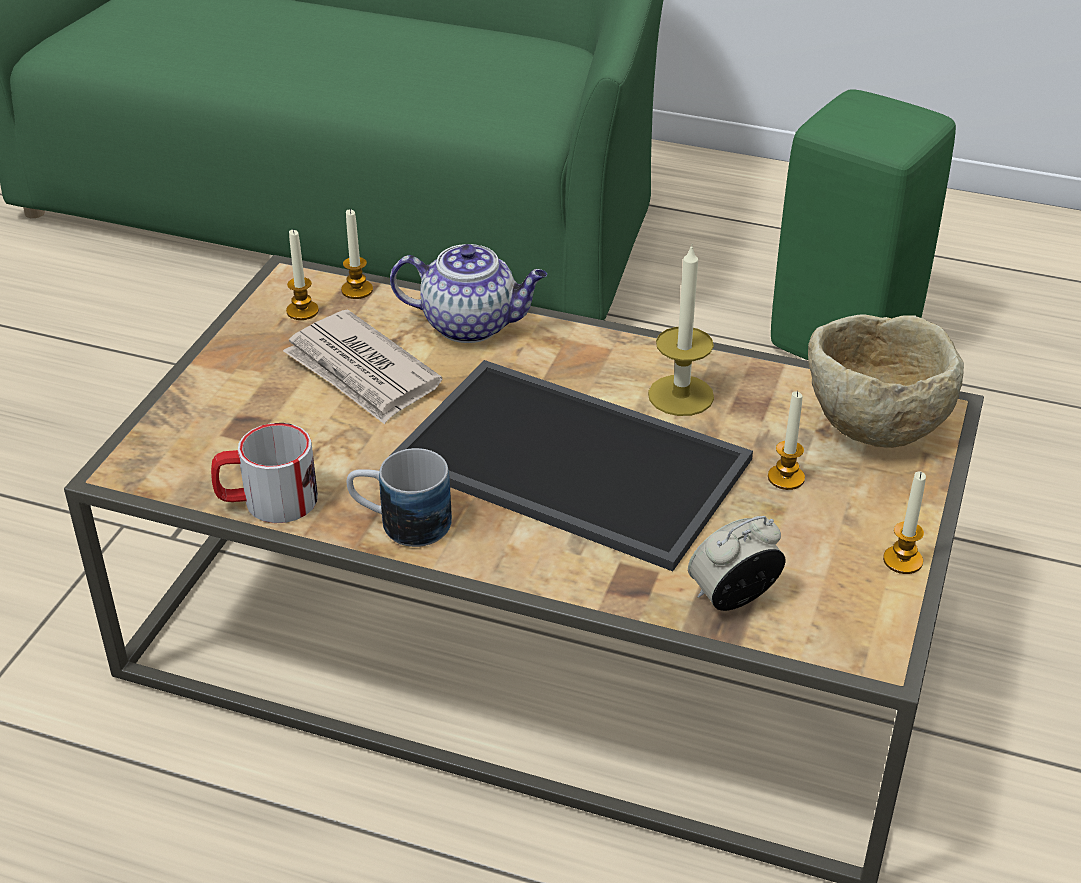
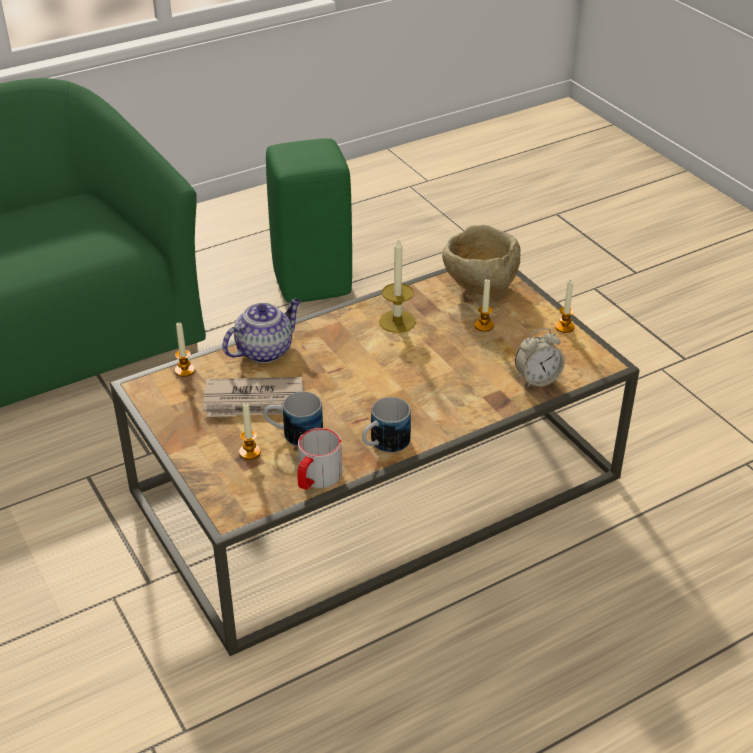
camera: 50 degrees left, 0 degrees up
(302, 311) = (176, 396): candle -> candle (250, 452)
(334, 436) = (294, 434): none -> mug
(565, 464) = (402, 377): tray -> none
(733, 597) = (537, 379): alarm clock -> alarm clock turned 120 degrees counterclockwise

